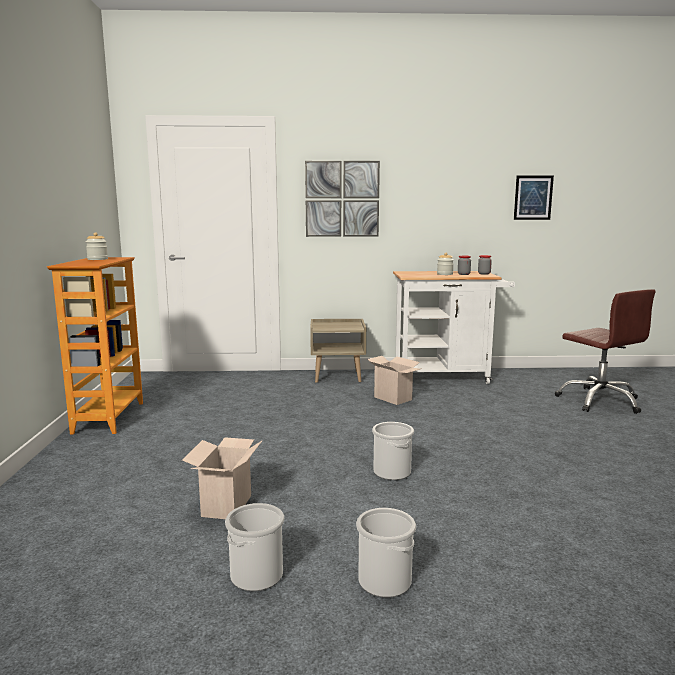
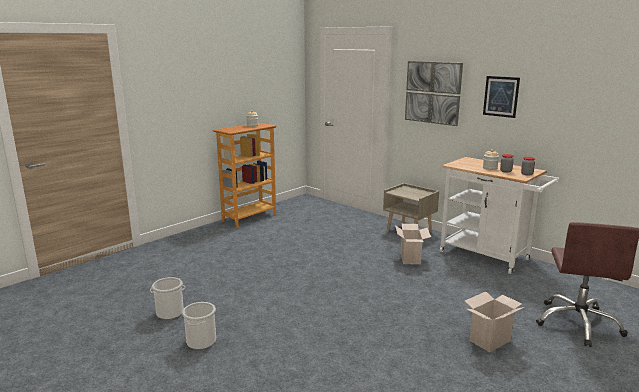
camera: 45 degrees right, 5 degrees up
(226, 505) = (213, 280): cardboard box -> cardboard box (489, 340)
(391, 472) = (308, 300): bucket -> none
(533, 197) = (607, 105): picture -> picture (501, 96)

